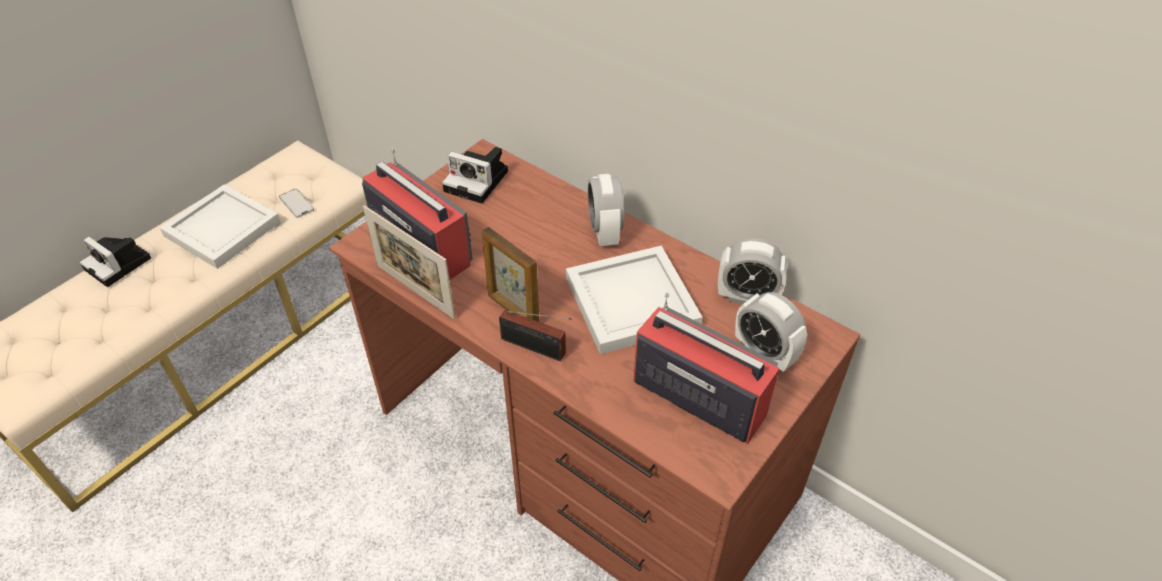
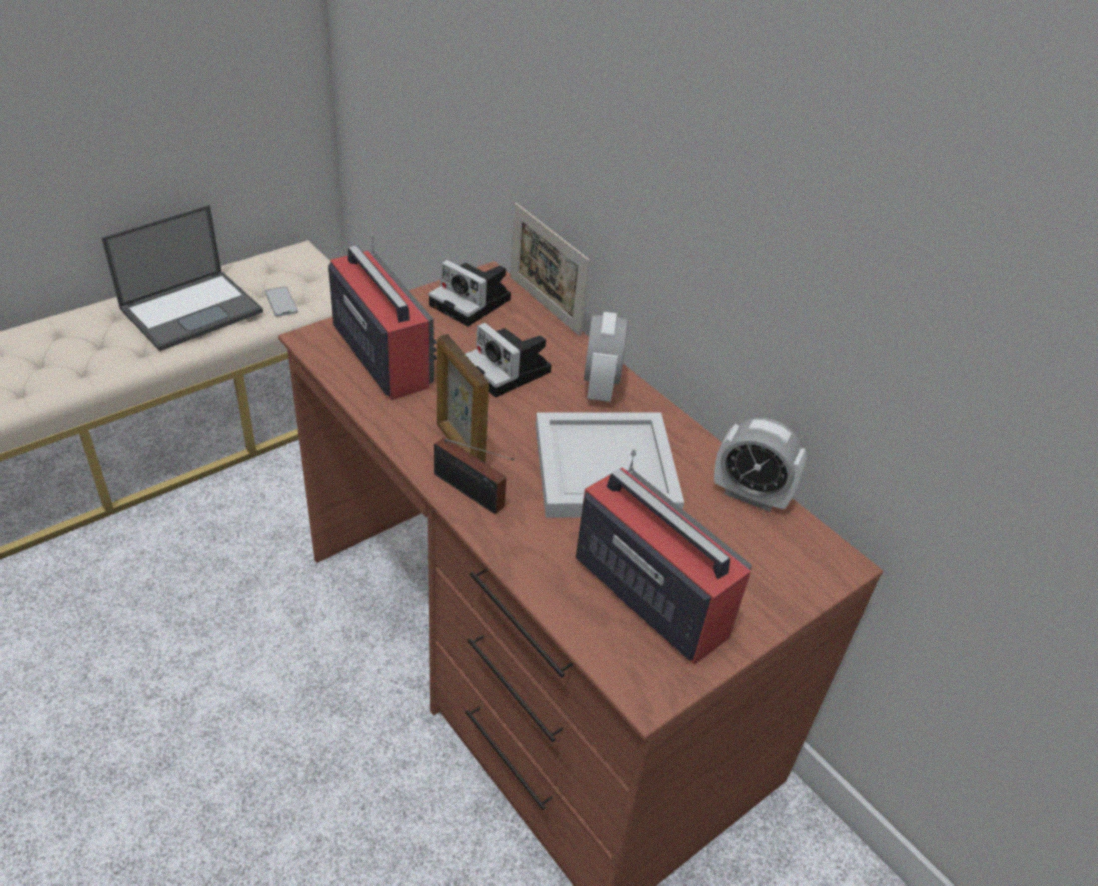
camera: 10 degrees right, 5 degrees down
(120, 264) = (71, 323): camera -> camera (509, 371)
(222, 227) = (193, 309): white tray -> laptop
(415, 291) = (355, 401): picture frame -> picture frame (544, 305)
(764, 353) = (751, 564): alarm clock -> none

